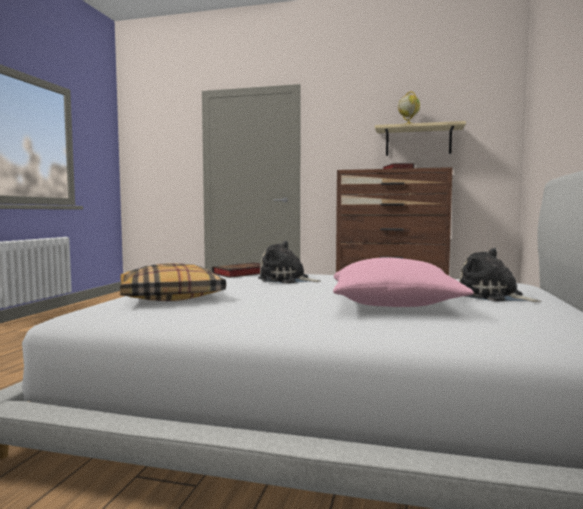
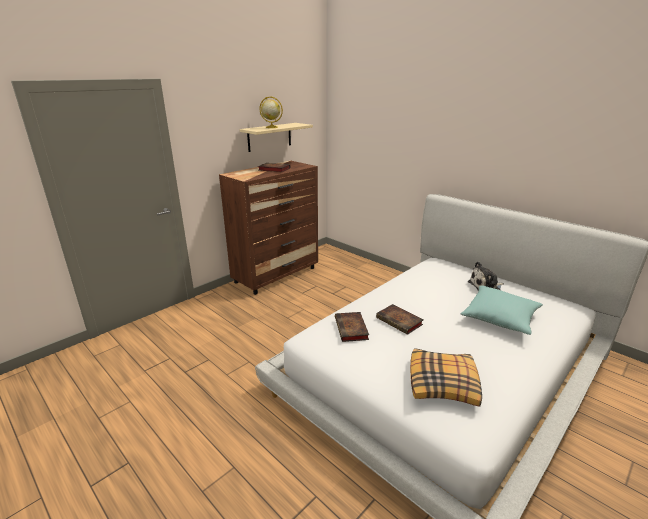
camera: 60 degrees left, 20 degrees up
(286, 280) = (400, 321): plush toy -> book
(393, 304) = (500, 318): pink pillow -> turquoise pillow

